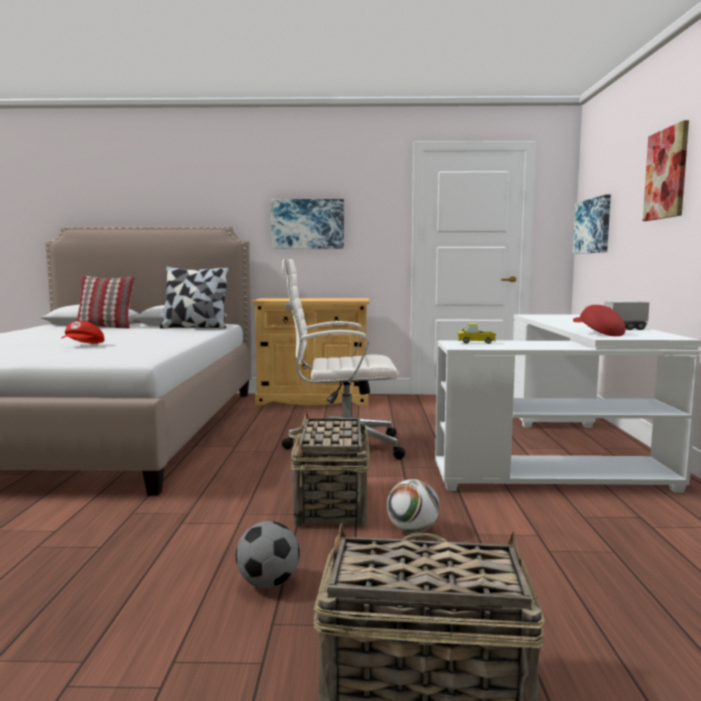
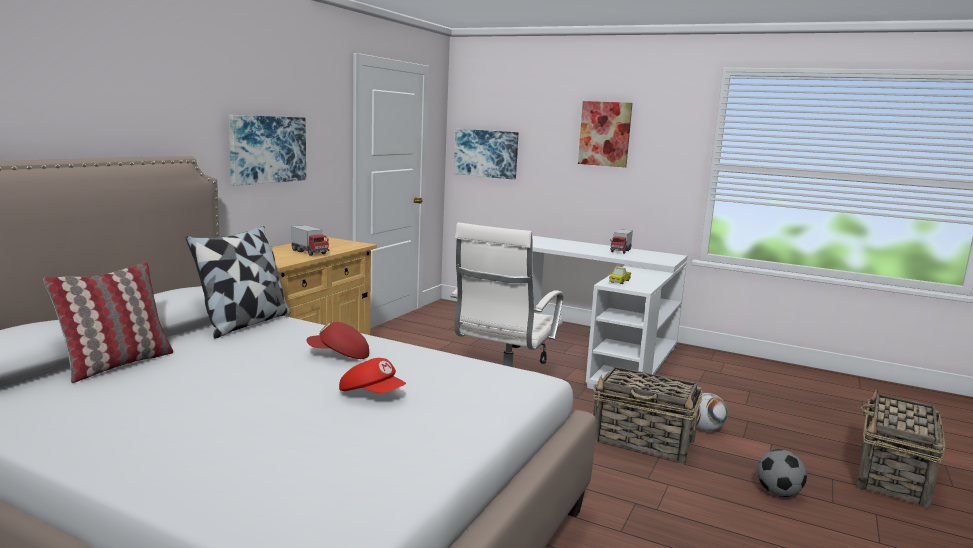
camera: 65 degrees left, 5 degrees up
(307, 299) = (310, 252): none -> toy truck
(597, 333) = (644, 259): red cap -> red cap (339, 355)

